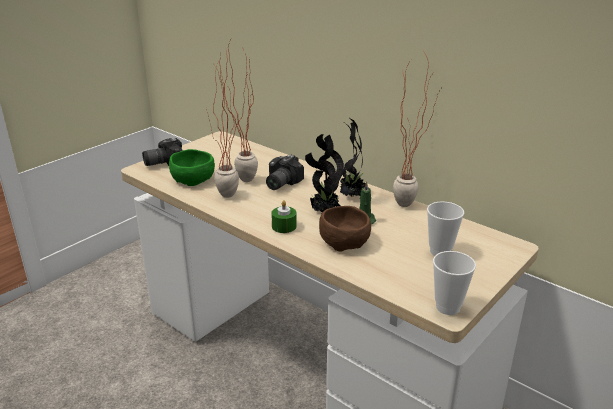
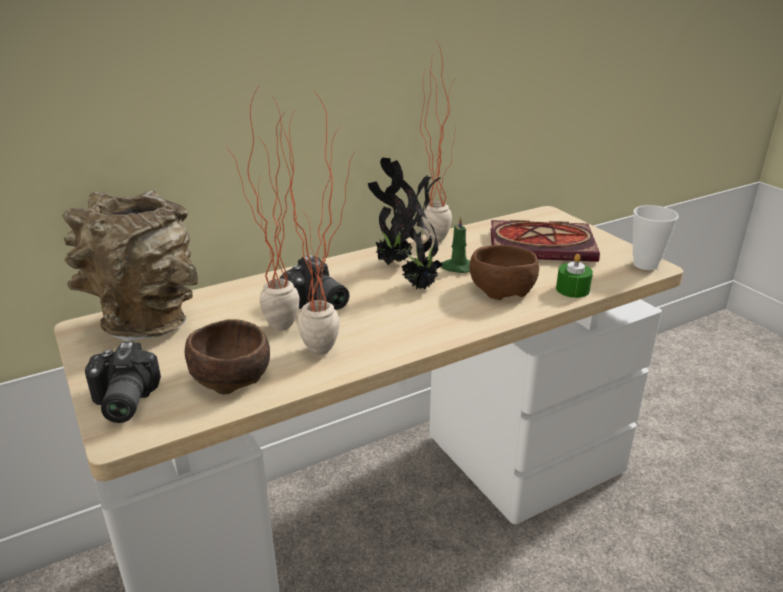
camera: 70 degrees left, 0 degrees up
(194, 179) = (232, 375): green bowl -> brown bowl
(232, 147) = (146, 322): none -> brown vase
(284, 226) = (445, 320): green candle -> green candle (572, 289)
(440, 251) = (544, 245): cup -> book

